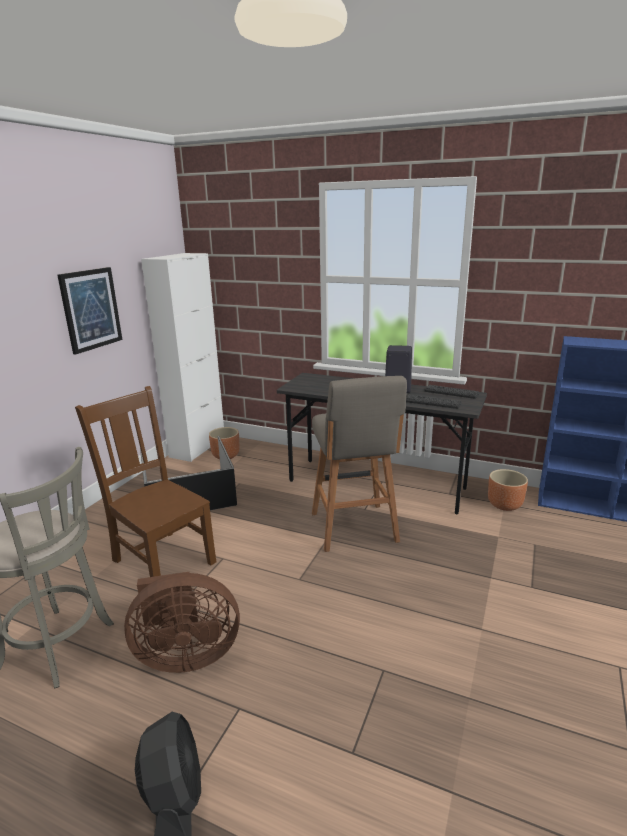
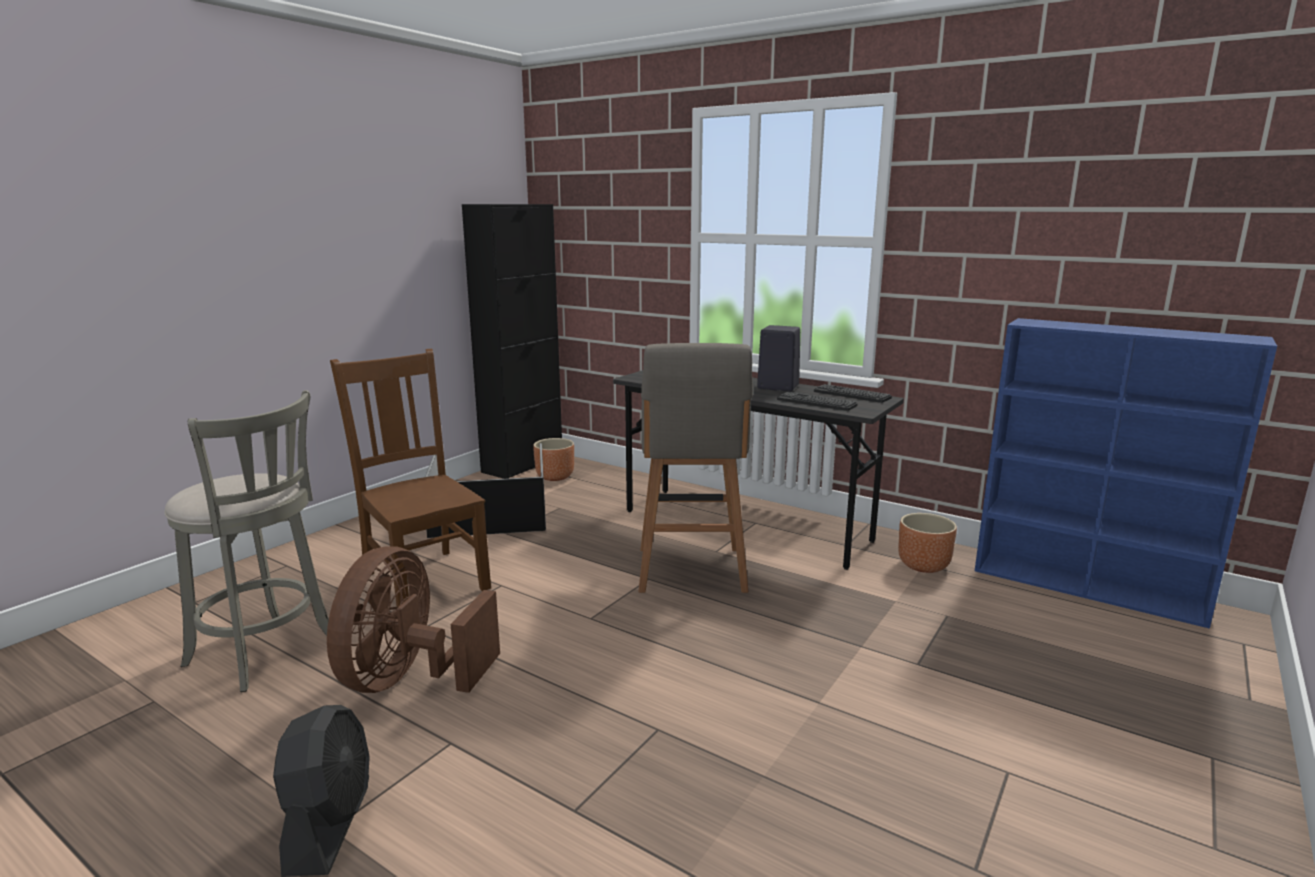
camera: 10 degrees right, 5 degrees down
(91, 309) = (386, 259): picture -> none
(185, 655) = (409, 679): brown fan -> brown fan turned 105 degrees clockwise
(197, 447) = (523, 465): white cabinet -> black cabinet

